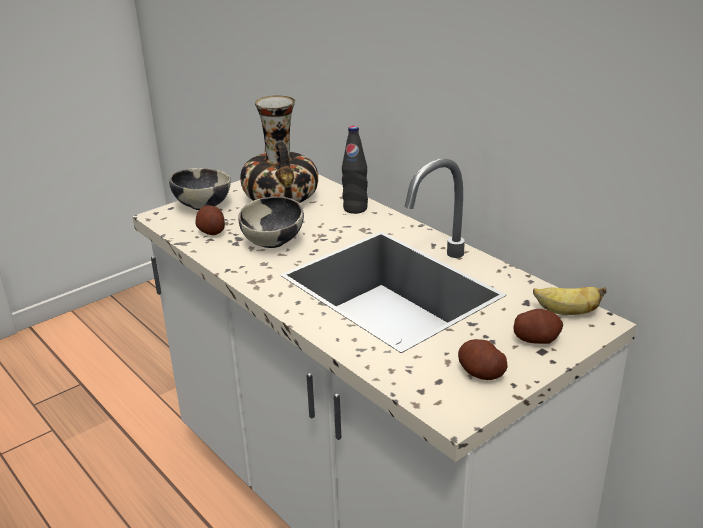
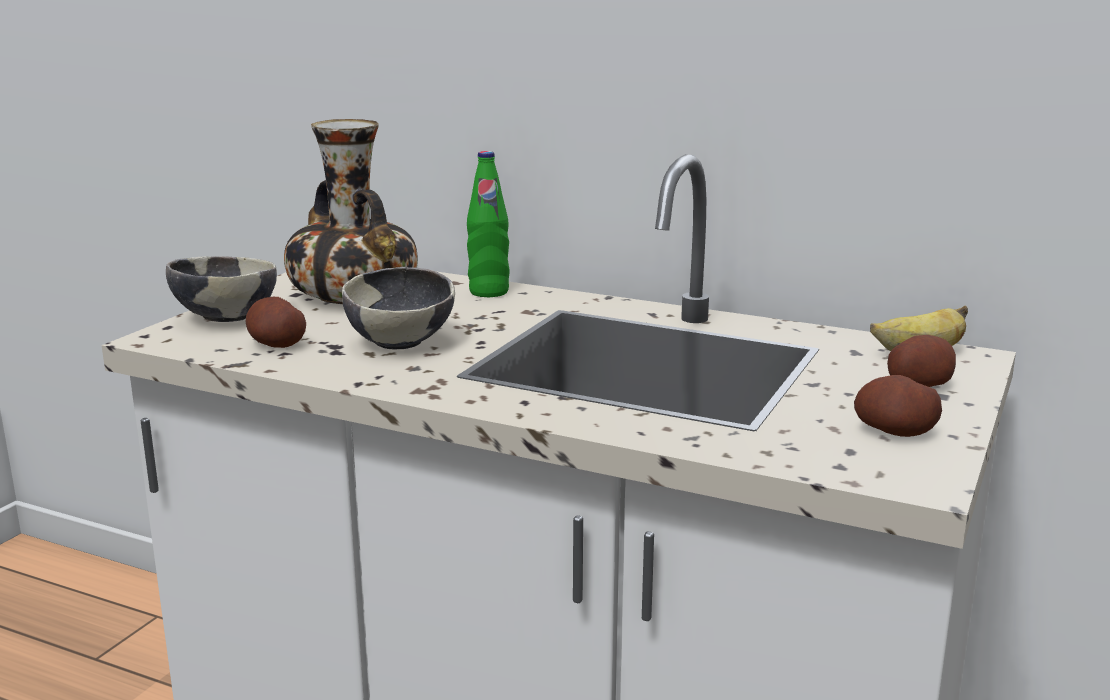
camera: 25 degrees left, 10 degrees down
(355, 209) = (489, 292): black bottle -> green bottle

